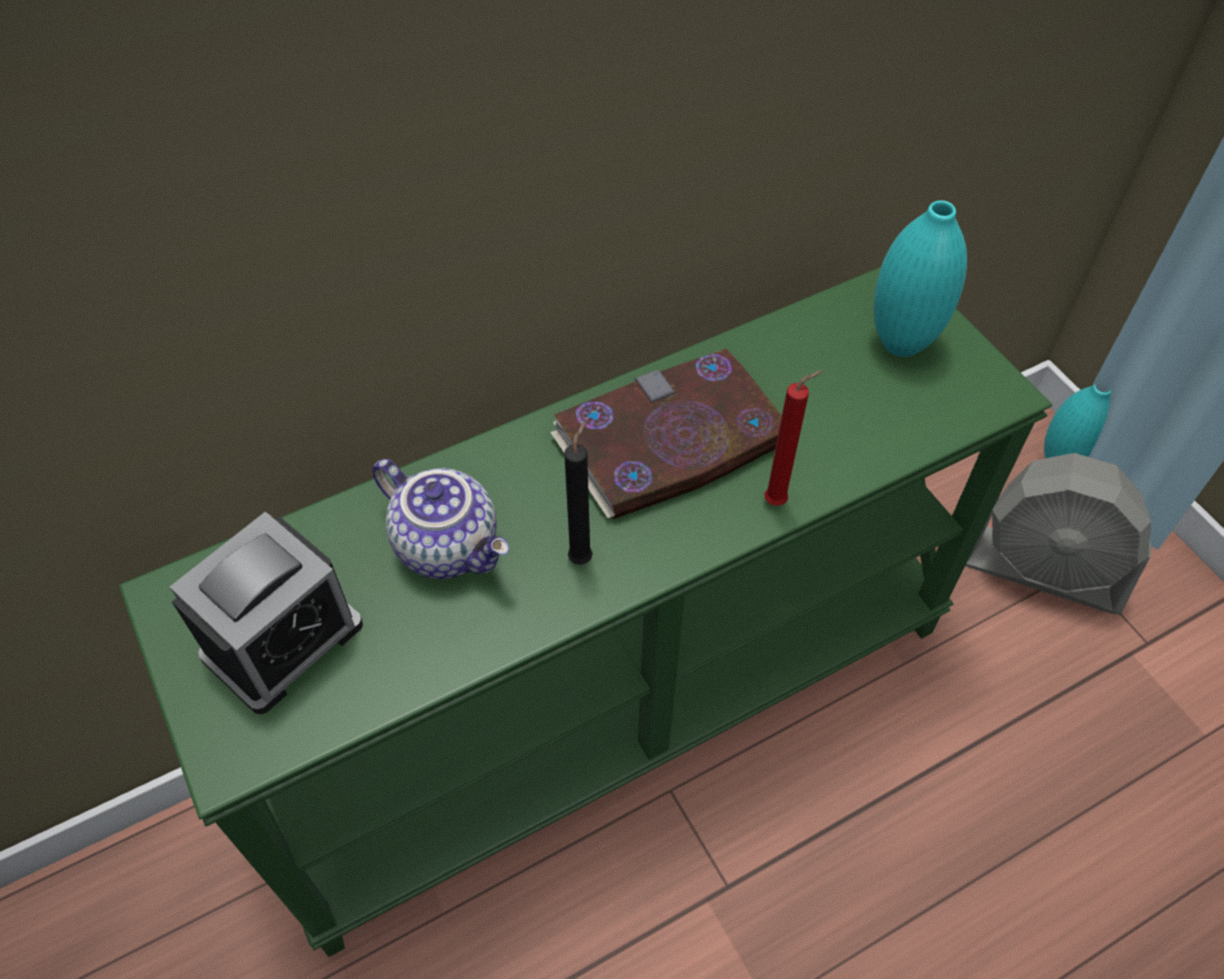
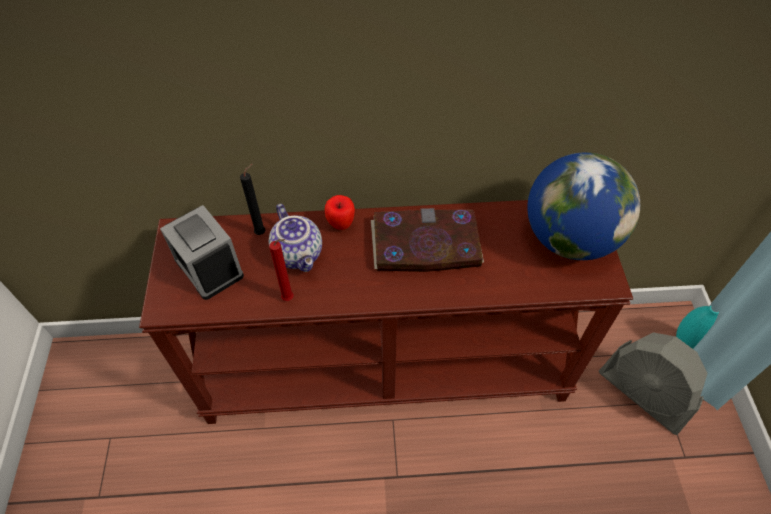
camera: 25 degrees right, 0 degrees up
(283, 640) = (209, 268): alarm clock -> alarm clock turned 75 degrees clockwise
(498, 462) = (341, 225): none -> apple
(582, 556) = (354, 282): black candle -> black candle (262, 232)
(611, 701) = (386, 366): green console table -> brown console table
(779, 501) = (460, 292): red candle -> red candle (290, 299)
(901, 343) = (569, 239): turquoise vase -> globe

